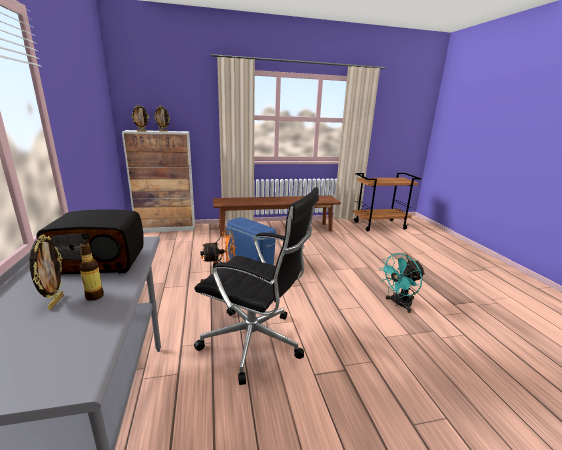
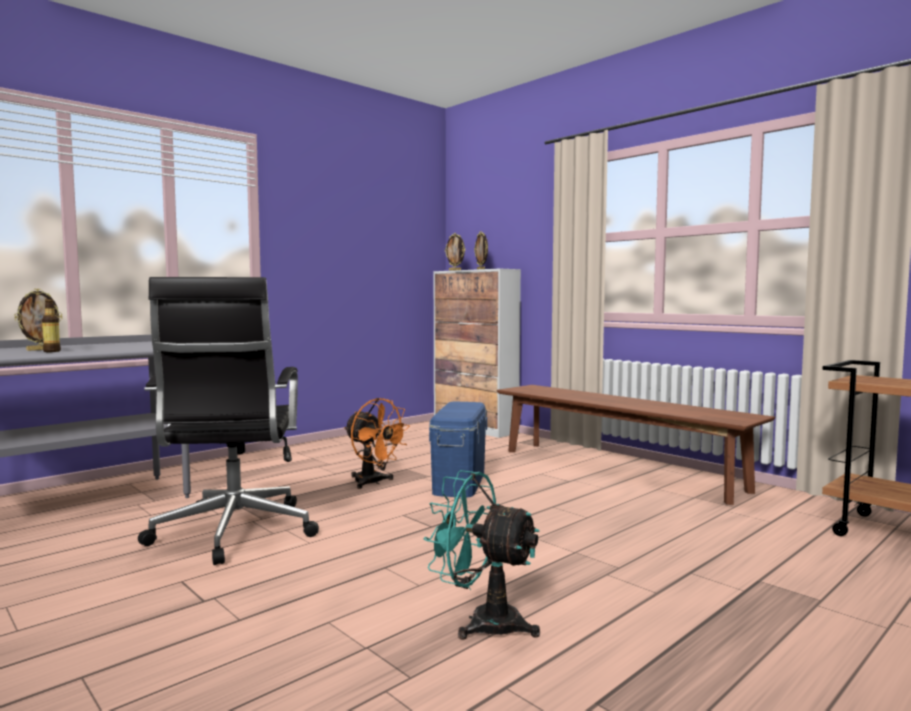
camera: 60 degrees right, 15 degrees down
(101, 261) = (125, 346): radio -> none

